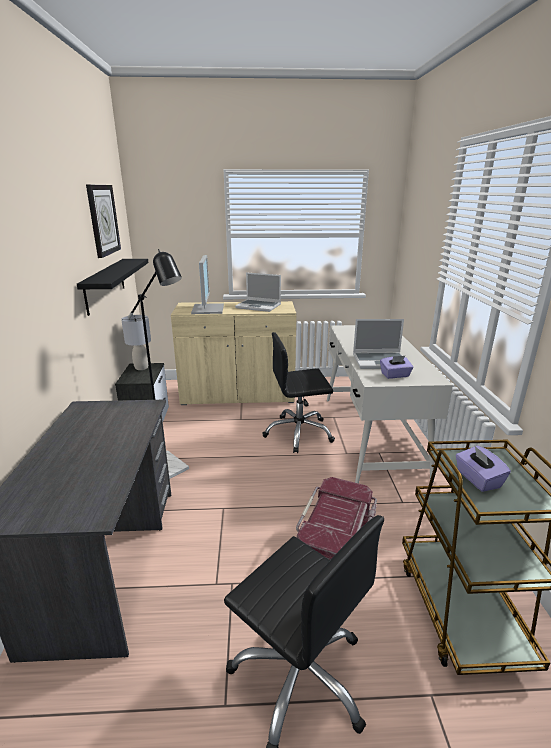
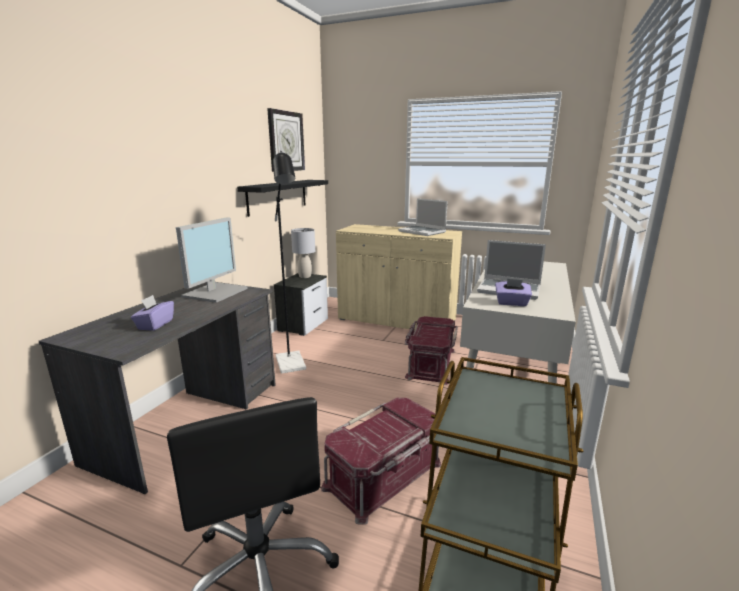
camera: 25 degrees right, 5 degrees down
(207, 309) = (372, 230): monitor -> monitor (215, 292)
(298, 433) = (430, 363): black office chair -> red storage box
(477, 479) = (486, 405): purple tissue box -> purple tissue box (155, 324)

